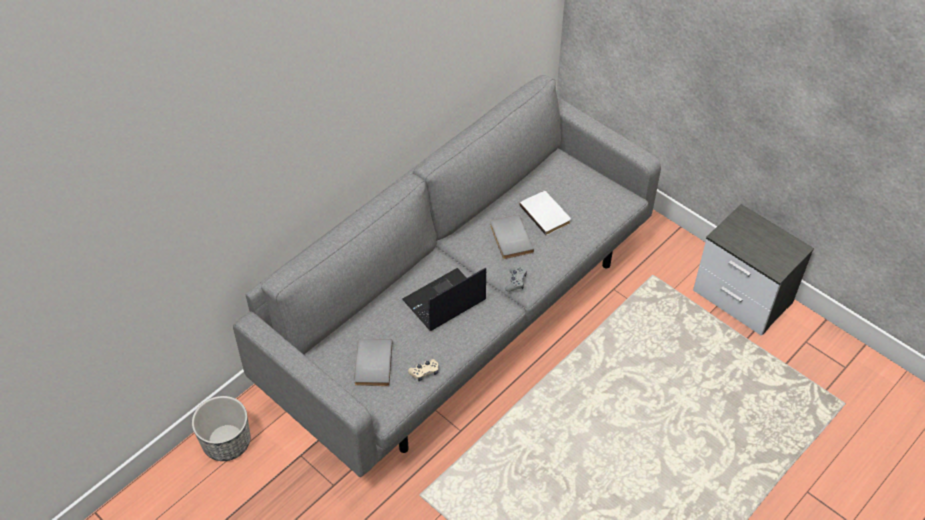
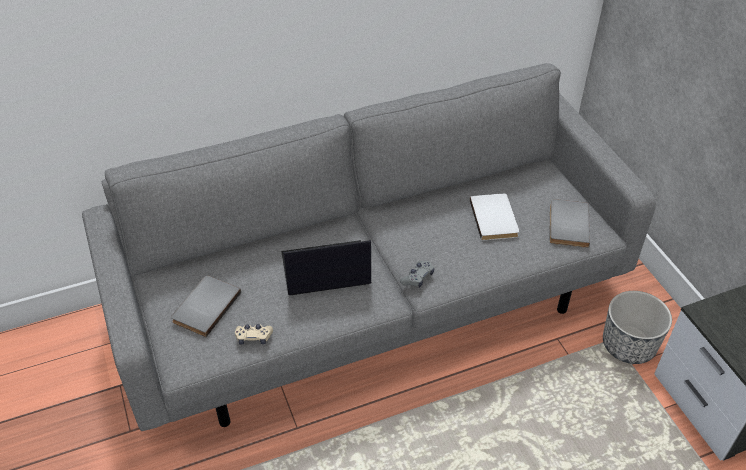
camera: 25 degrees right, 5 degrees down
(227, 442) = (62, 343): planter -> planter (628, 345)
(509, 239) = (438, 230): grey book -> grey book (566, 225)

